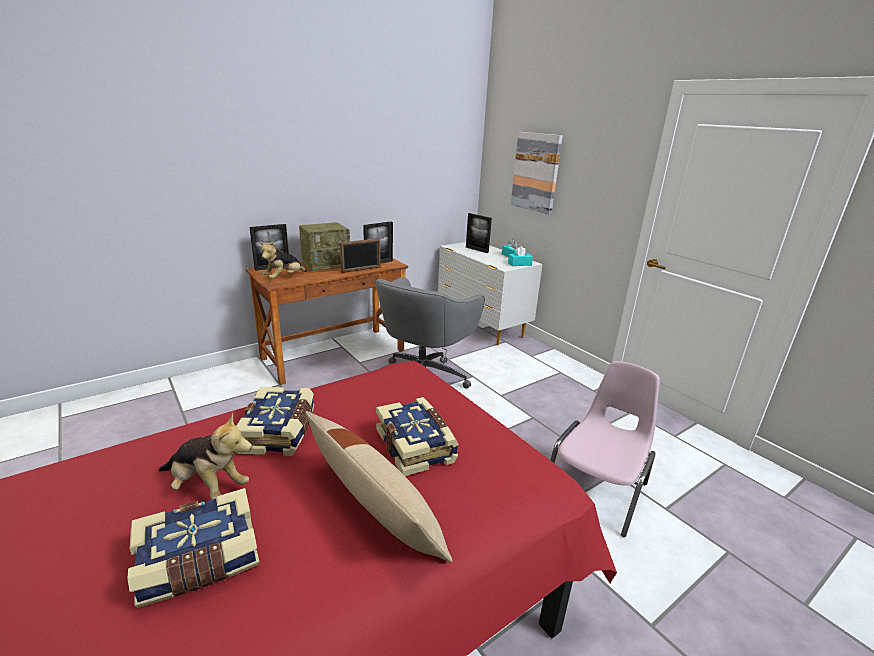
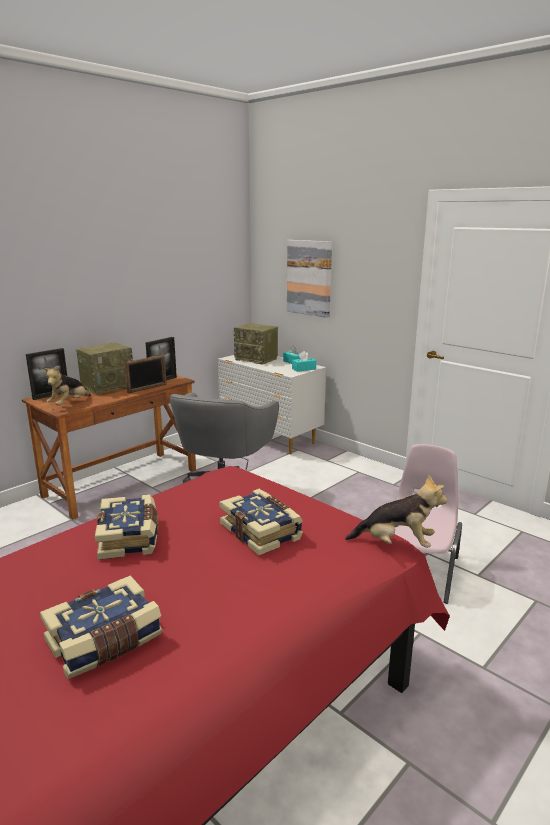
camera: 10 degrees left, 5 degrees down
(207, 487) = (82, 588): plush toy -> plush toy (396, 544)
(374, 510) = (243, 583): beige pillow -> none
(477, 250) = (257, 359): picture frame -> radio

